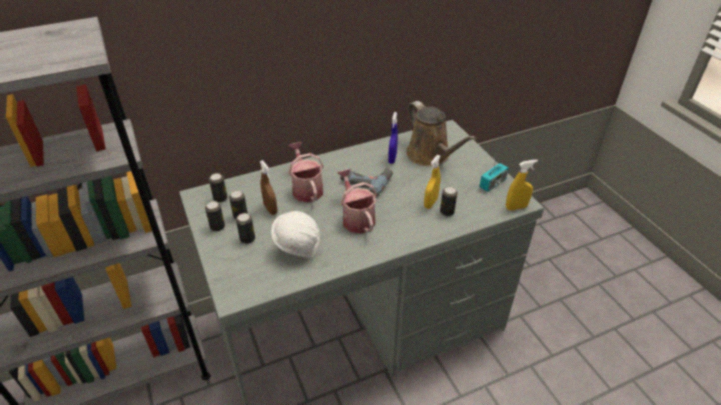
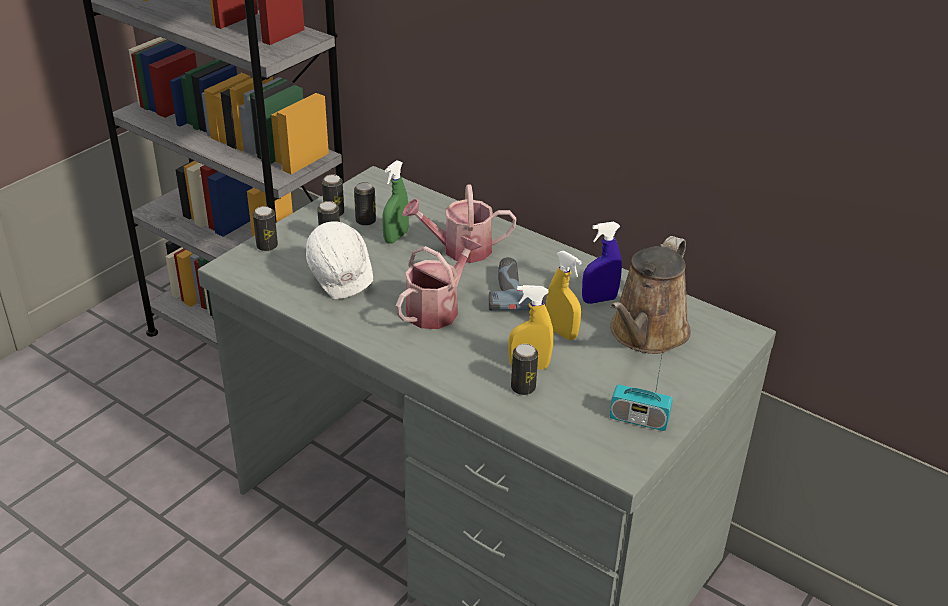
camera: 60 degrees right, 5 degrees down
(220, 198) = (384, 196): can -> can (267, 246)
(270, 209) = (396, 237): brown spray bottle -> green spray bottle
(306, 188) = (460, 249): watering can -> watering can turned 135 degrees counterclockwise
(516, 207) = (602, 461): yellow spray bottle -> yellow spray bottle (561, 332)

